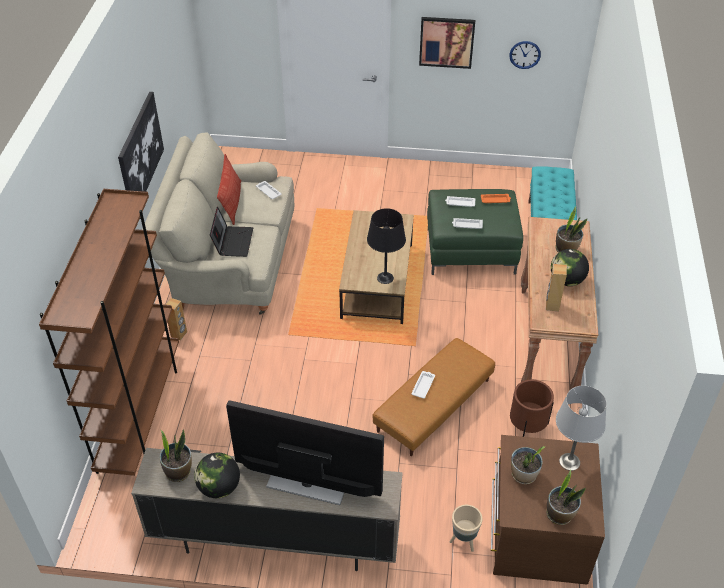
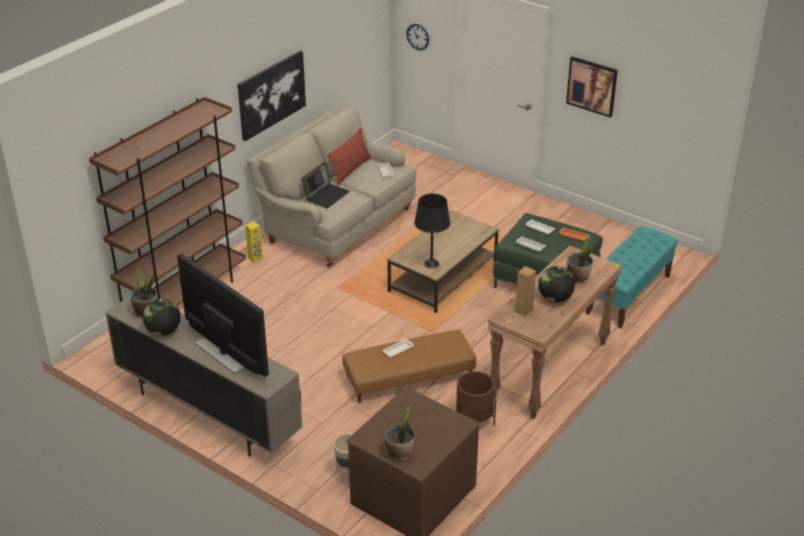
camera: 30 degrees right, 10 degrees down
(179, 334) = (255, 258): brown speaker -> yellow speaker
(523, 475) = (396, 418): potted plant -> none
(525, 54) = (660, 115): wall clock -> wall clock (418, 36)
(570, 462) = (443, 424): grey table lamp -> none

